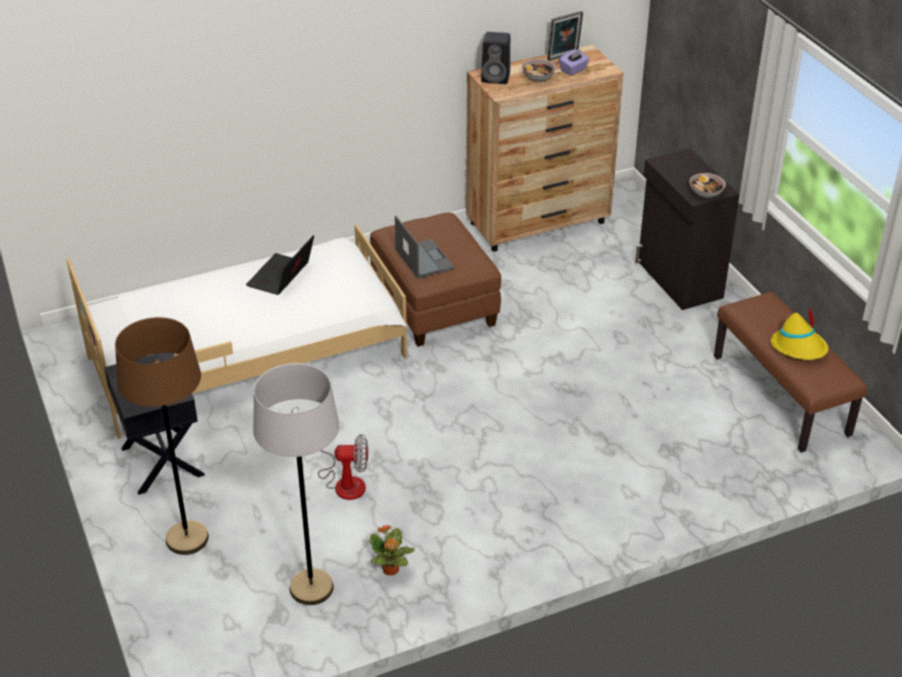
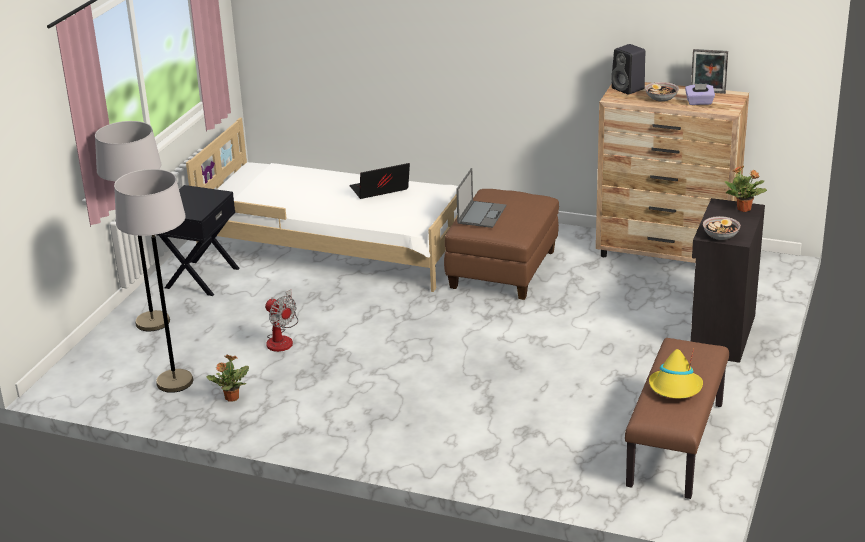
camera: 45 degrees right, 10 degrees down
(187, 539) = (152, 322): brown floor lamp -> grey floor lamp
(683, 159) = (744, 209): none -> potted plant

